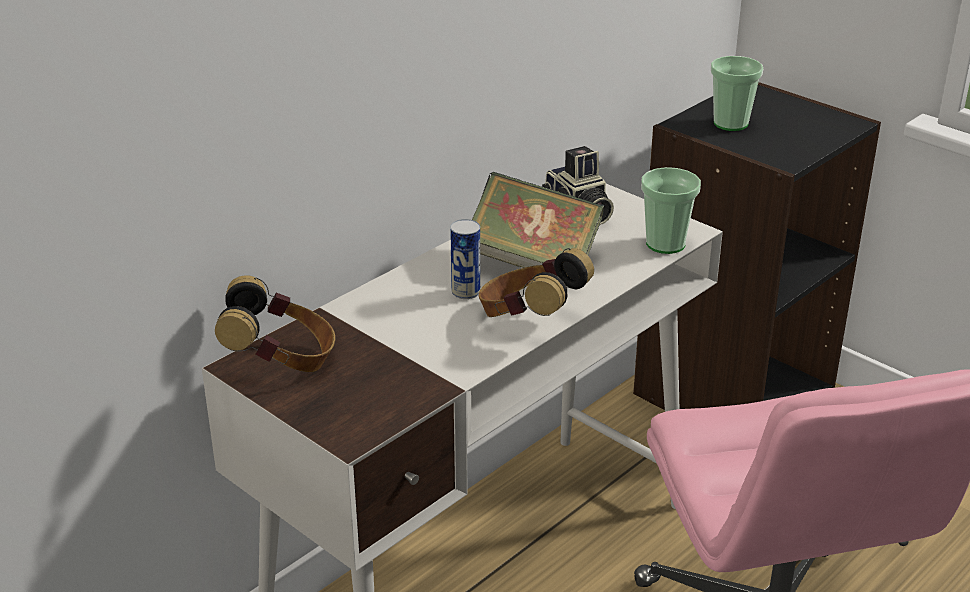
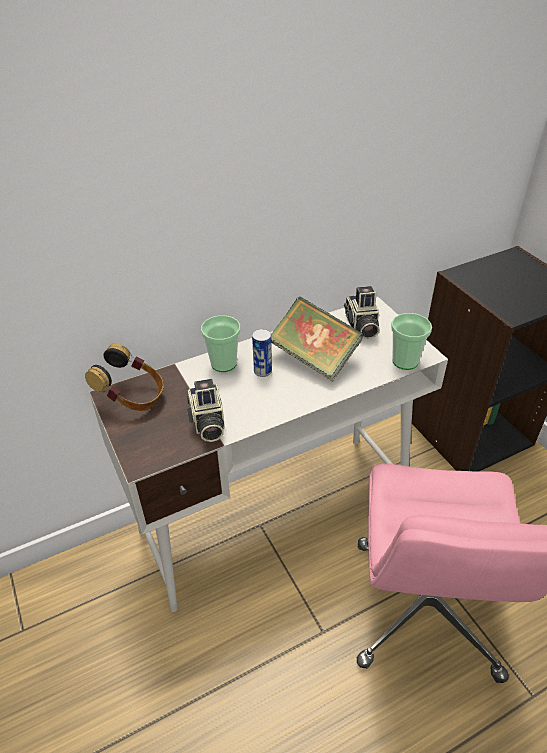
camera: 20 degrees right, 10 degrees up
(422, 369) = (207, 423): none -> camera
(529, 319) = (290, 400): headphones -> none
(730, 123) = (489, 279): cup -> cup (223, 363)

